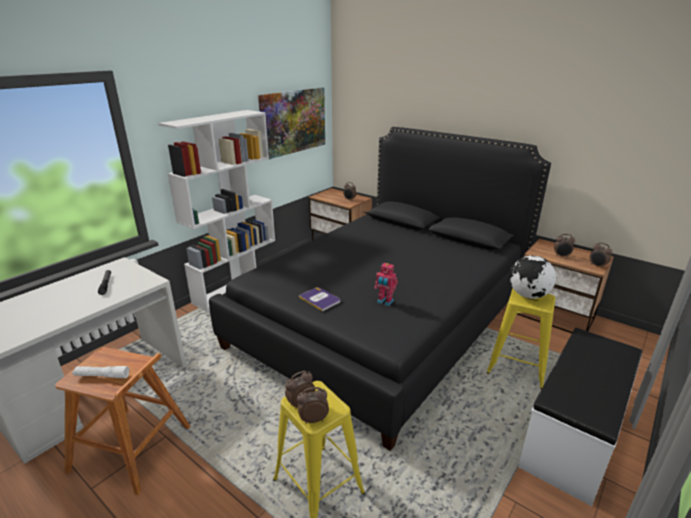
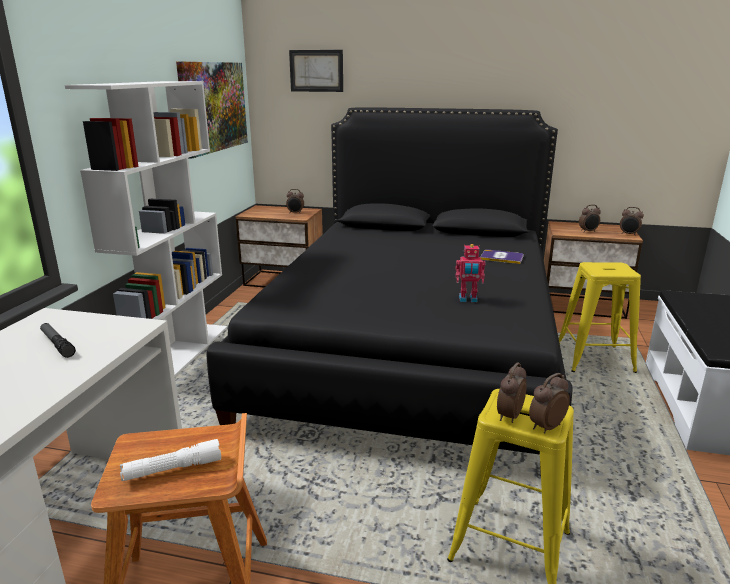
camera: 25 degrees left, 5 degrees down
(320, 299) = (388, 311): book -> book (502, 257)
(375, 95) = (316, 71): none -> picture
(528, 295) = (602, 267): globe -> none

